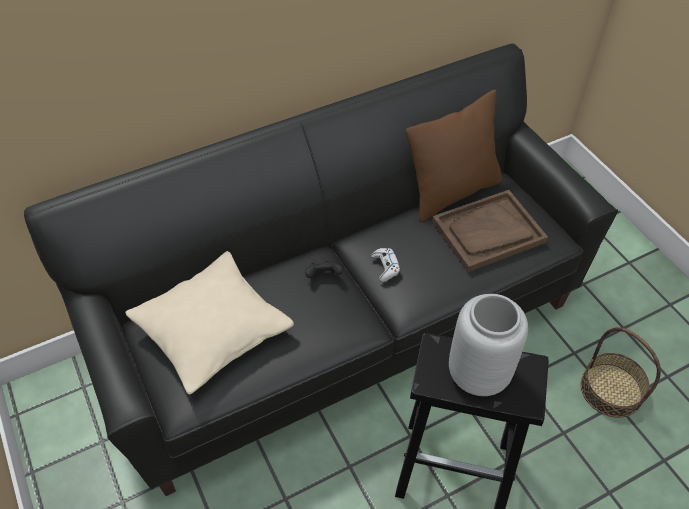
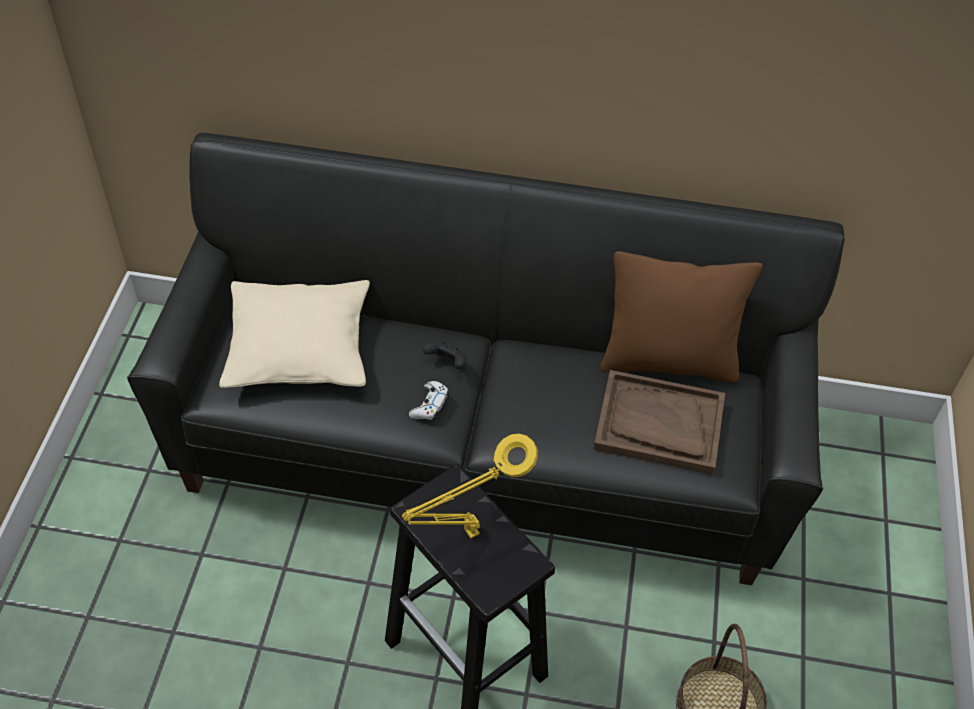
camera: 35 degrees right, 0 degrees up
(385, 267) = (516, 392): white game controller -> white game controller (429, 405)
(477, 374) = (467, 534): grey vase -> yellow table lamp

